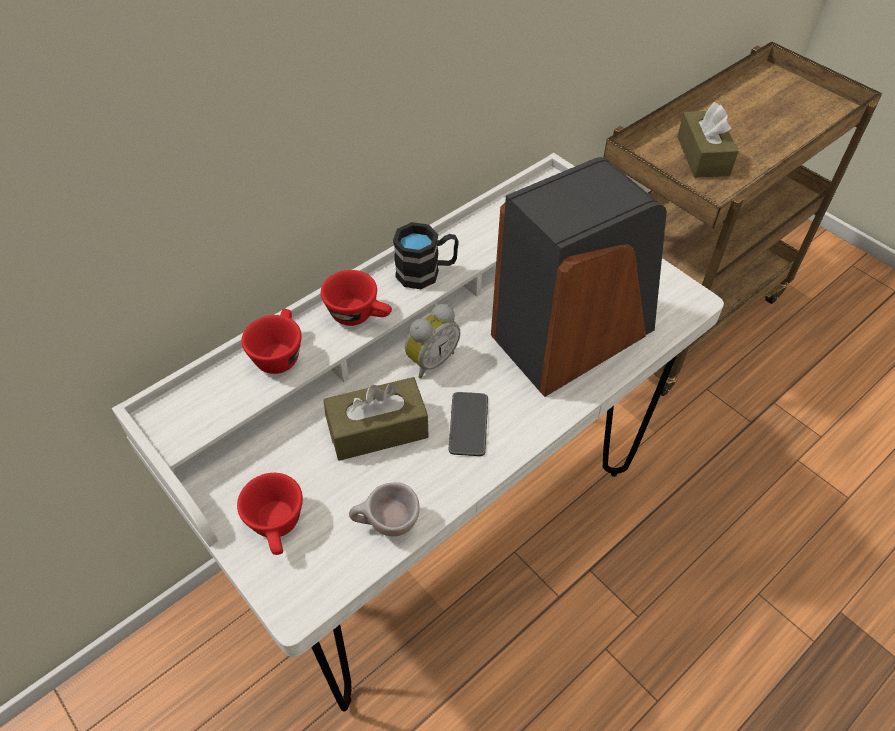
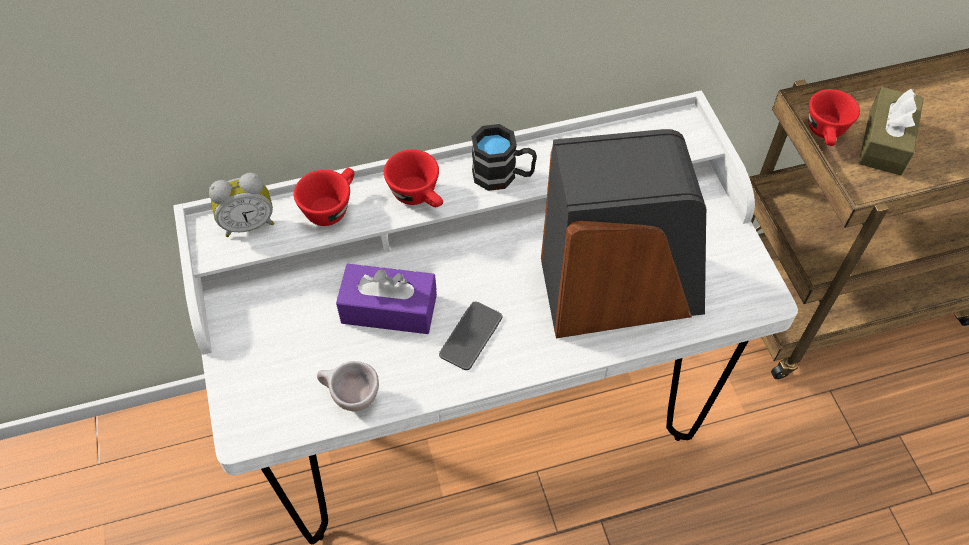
camera: 25 degrees right, 5 degrees up
(278, 527) = (263, 361): red cup -> red cup (826, 133)
(378, 430) = (389, 309): brown tissue box -> purple tissue box
(430, 360) = (471, 262): alarm clock -> alarm clock (248, 223)

